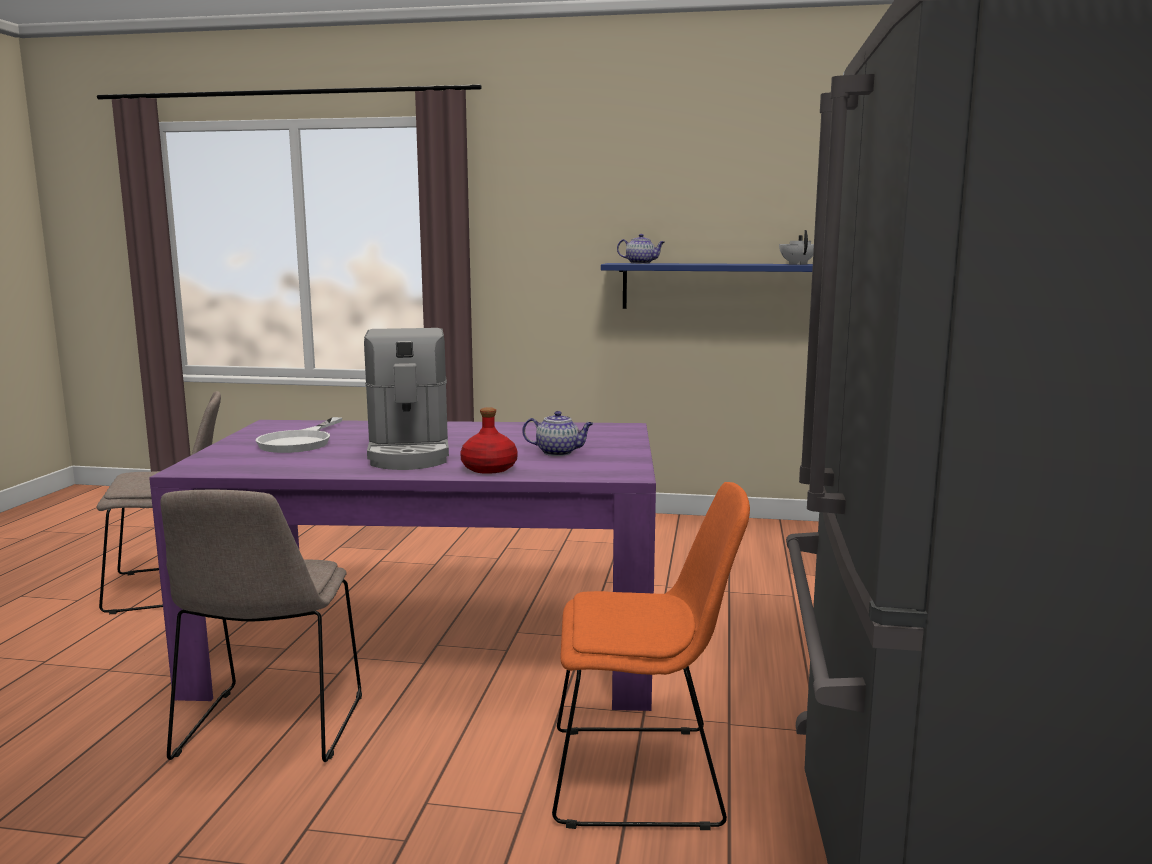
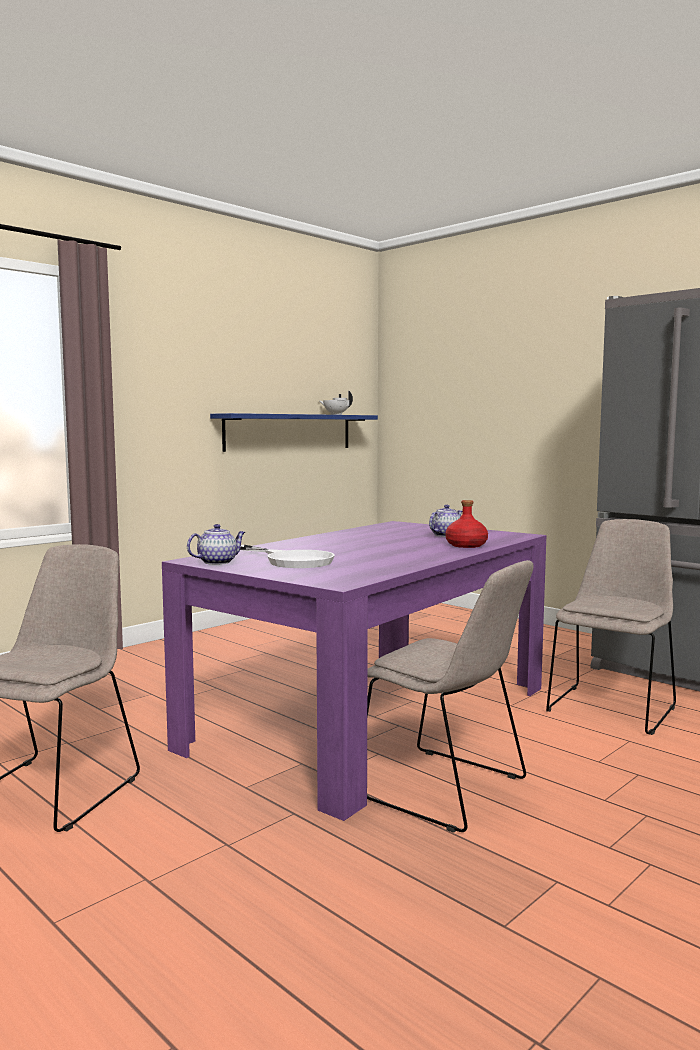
camera: 55 degrees left, 5 degrees down
(409, 453) = (389, 550): coffee machine -> none
(641, 263) = (247, 413): teapot -> teapot (218, 562)
(644, 776) = (612, 707): orange chair -> beige chair

